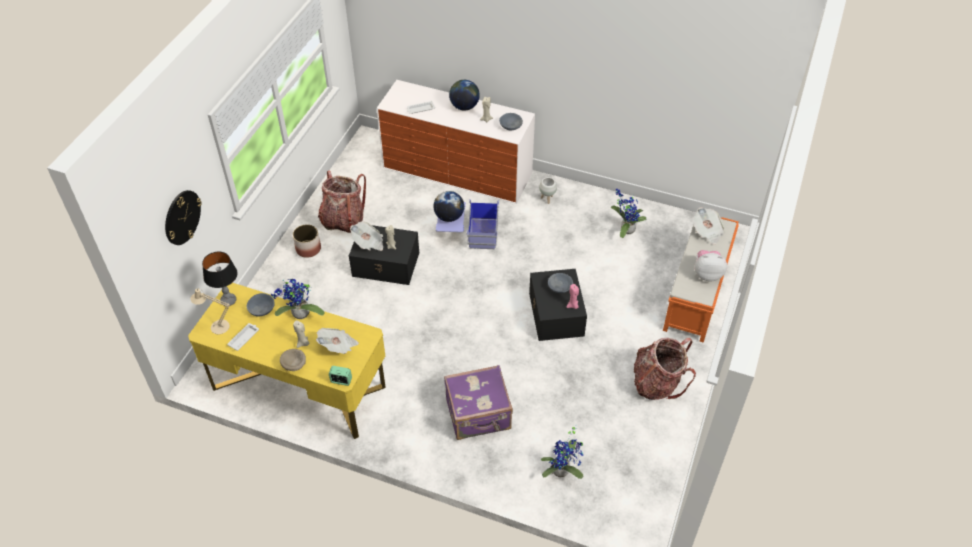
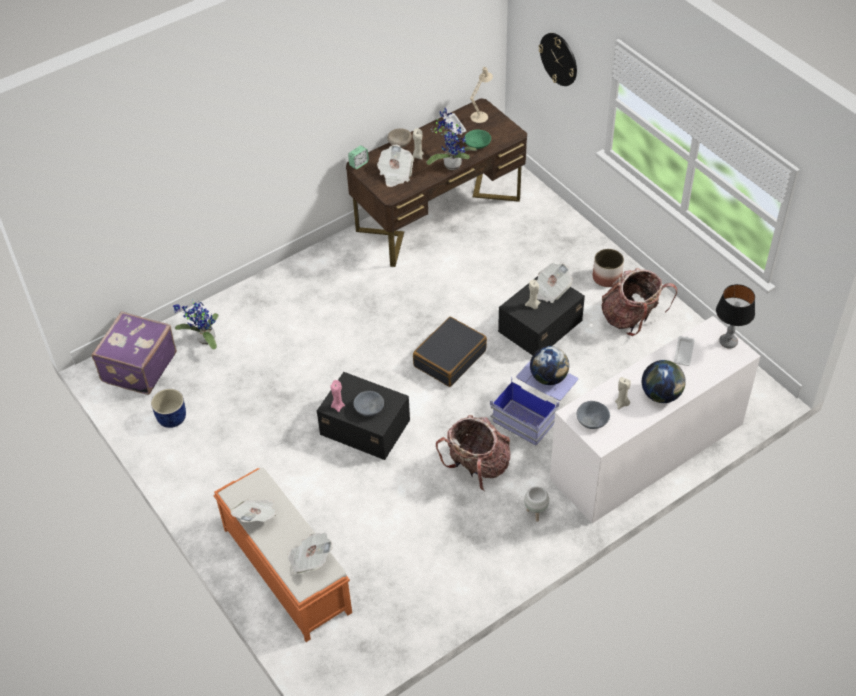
camera: 125 degrees right, 0 degrees up
(228, 300) = (505, 129): table lamp -> table lamp (728, 342)
(262, 309) = (477, 145): grey bowl -> green bowl
(299, 387) = (439, 215): yellow desk -> brown desk
(456, 299) = (449, 358): none -> black suitcase
(479, 415) = (306, 313): purple suitcase -> purple suitcase (138, 367)
(625, 229) = (429, 563): potted plant -> none
(651, 438) = (171, 418): none -> blue planter
(657, 383) = (218, 459): backpack -> backpack (477, 467)
(707, 274) = (257, 516): plush toy -> newspaper

